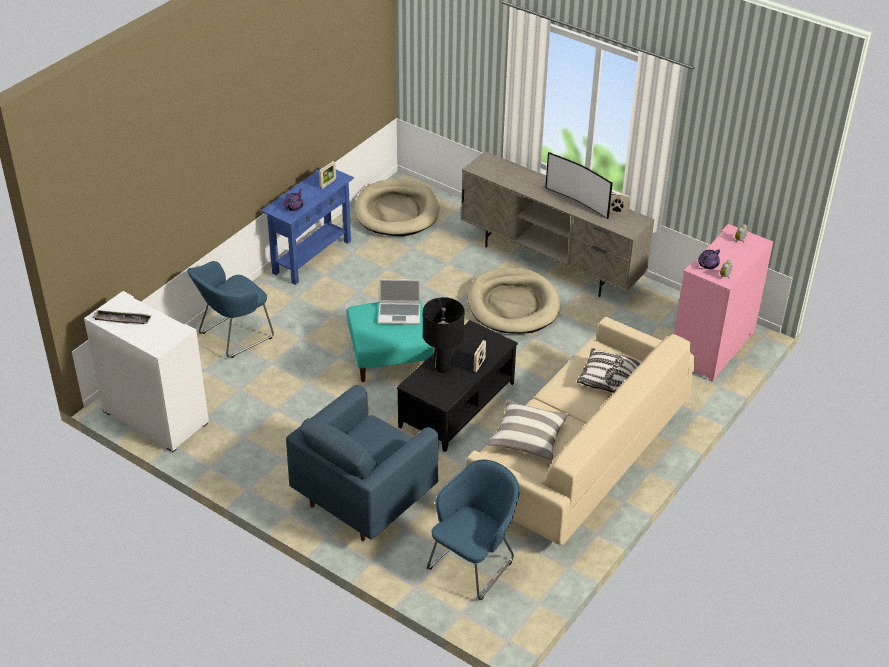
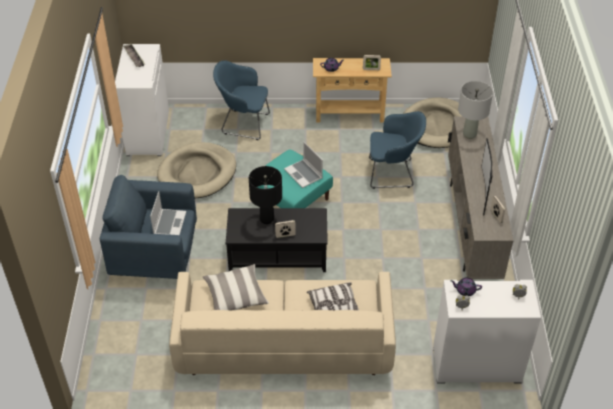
camera: 55 degrees right, 5 degrees up
(312, 257) = (349, 115): blue console table -> beige console table
(376, 438) = (169, 223): none -> laptop
(474, 563) = (141, 338): blue armchair -> blue armchair (393, 173)
(497, 173) = (469, 134): none -> grey table lamp
(513, 305) = (405, 230): beige dog bed -> beige dog bed (197, 173)
(713, 348) = (476, 365): pink cabinet -> white cabinet

